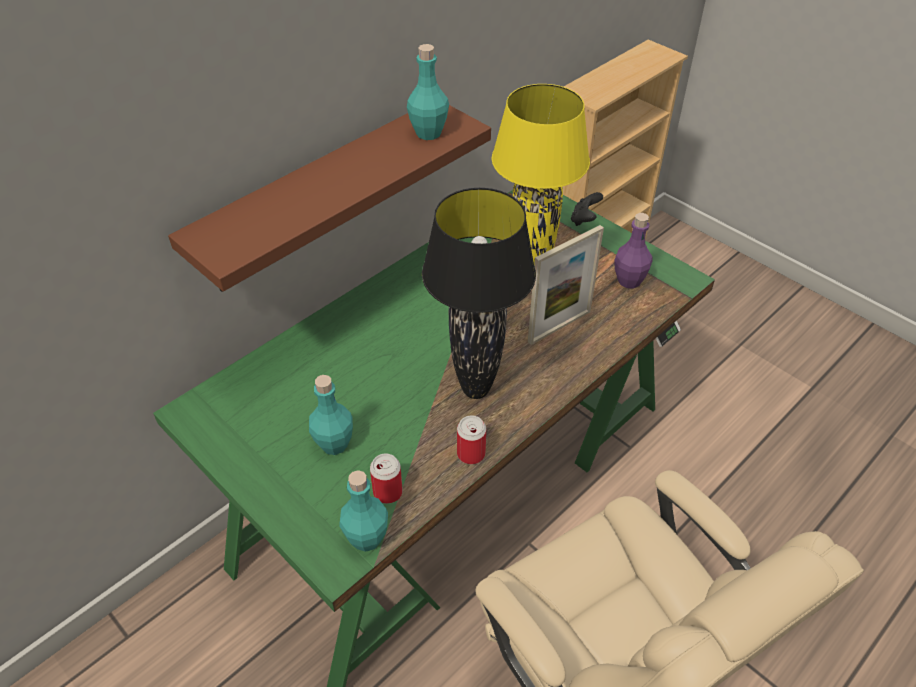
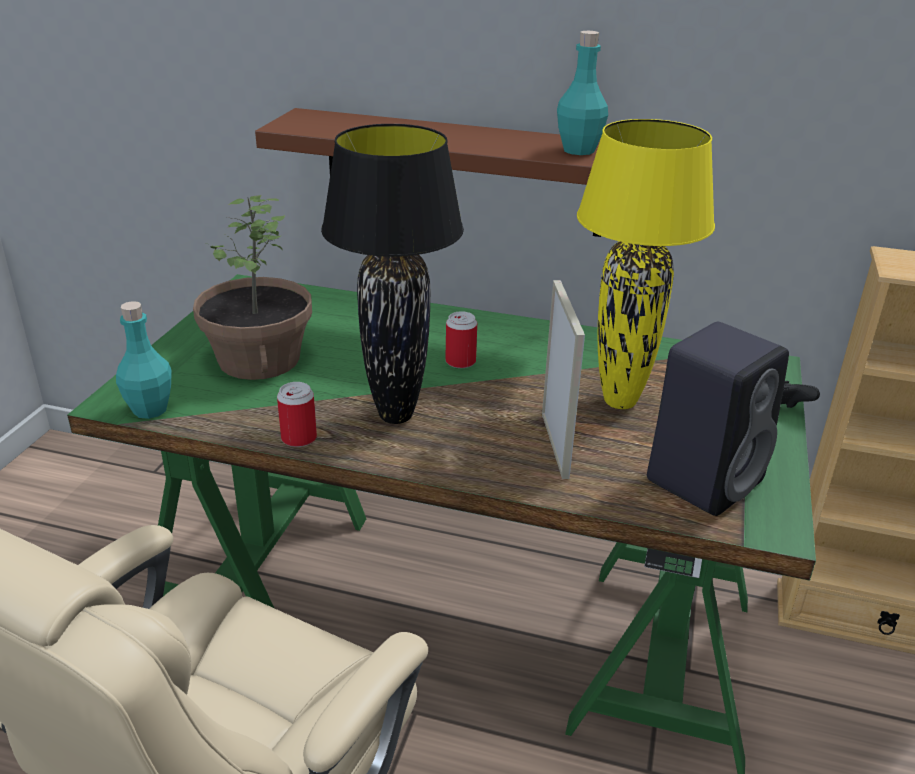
camera: 60 degrees right, 15 degrees down
(334, 444) = (258, 359): turquoise bottle -> potted plant
(387, 492) = (215, 404): can -> can (460, 362)
(559, 326) = (555, 445): picture frame -> picture frame turned 120 degrees counterclockwise
(629, 281) = (705, 478): purple bottle -> black speaker

